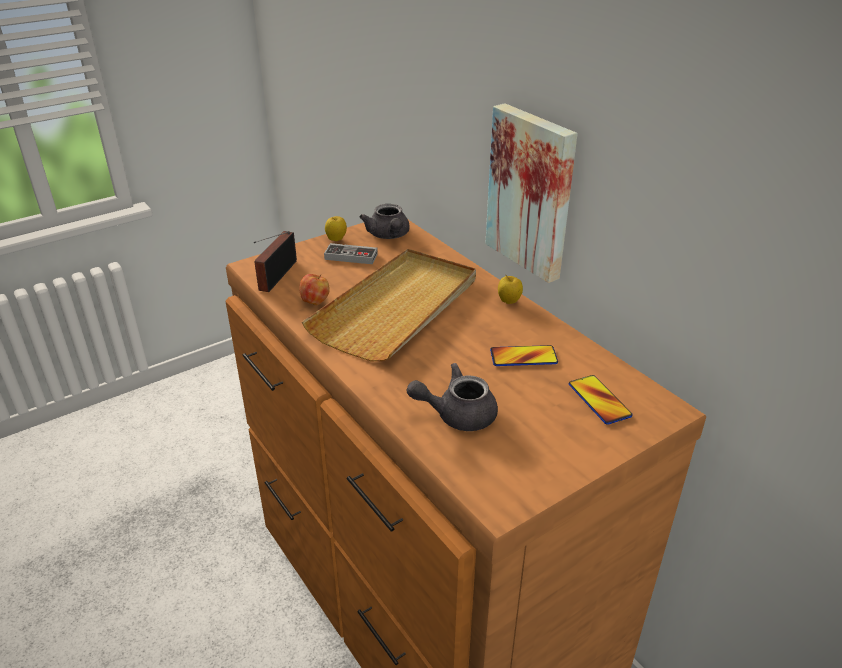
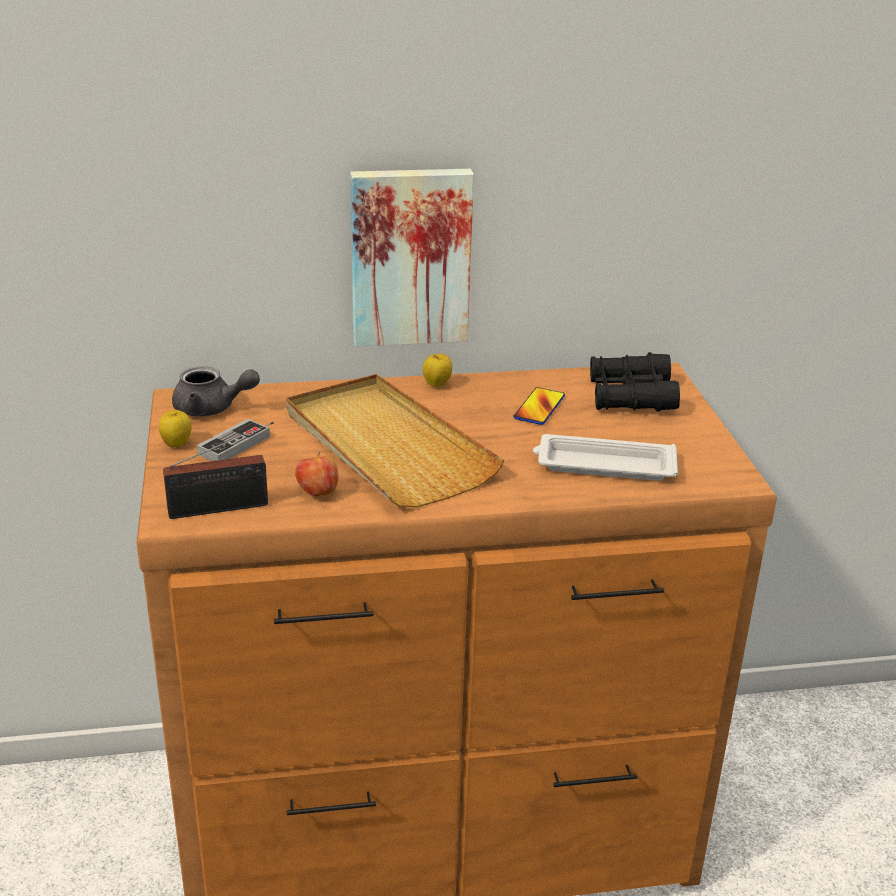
camera: 65 degrees left, 5 degrees down
(275, 277) = (224, 508): radio -> radio turned 60 degrees counterclockwise
(456, 414) = (603, 465): grey teapot -> white tray
(599, 400) = (631, 395): phone -> black binoculars

